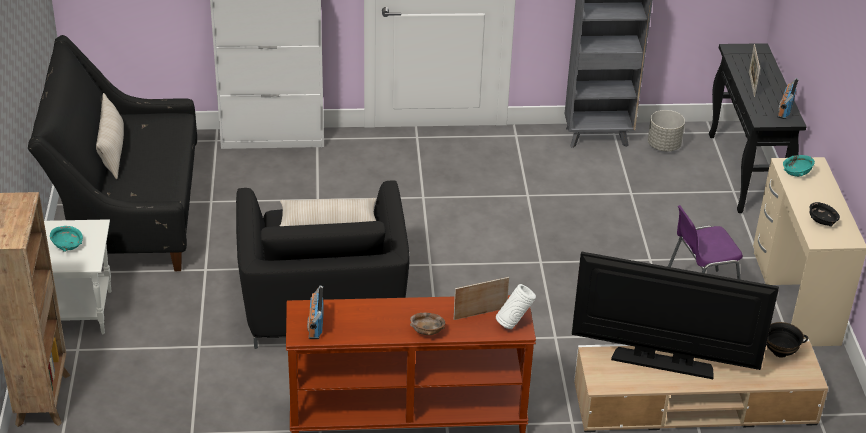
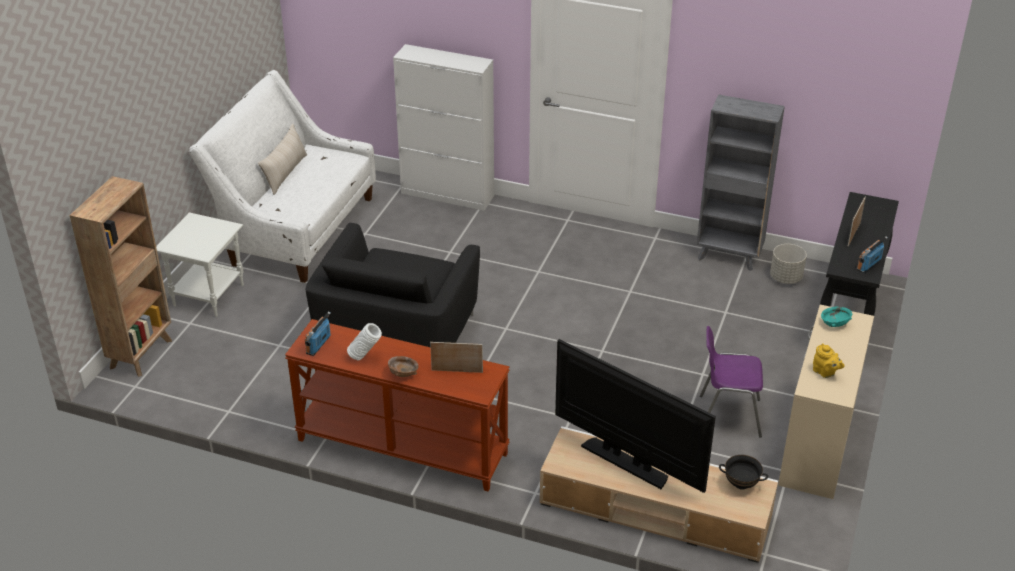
camera: 25 degrees right, 0 degrees up
(67, 246) = (197, 237): turquoise bowl -> none
(128, 215) = (295, 229): black sofa -> white sofa
(328, 222) = (411, 268): beige pillow -> none
(514, 323) = (479, 387): white vase -> white vase (365, 357)
(821, 221) = (825, 373): black bowl -> yellow teapot

